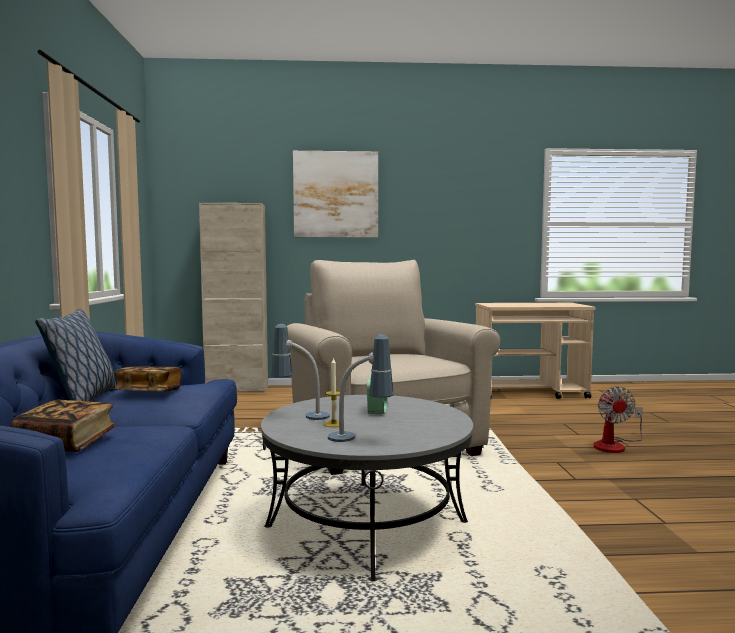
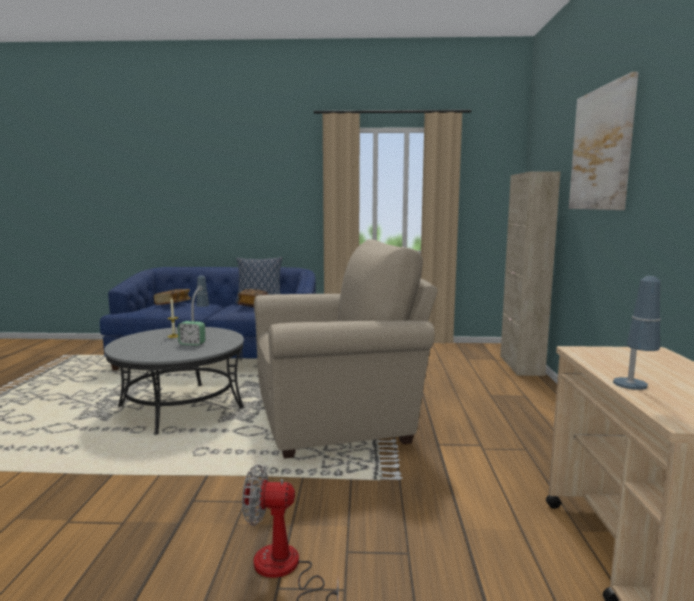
camera: 95 degrees right, 5 degrees up
(360, 439) = (139, 339): table lamp -> table lamp (633, 392)

